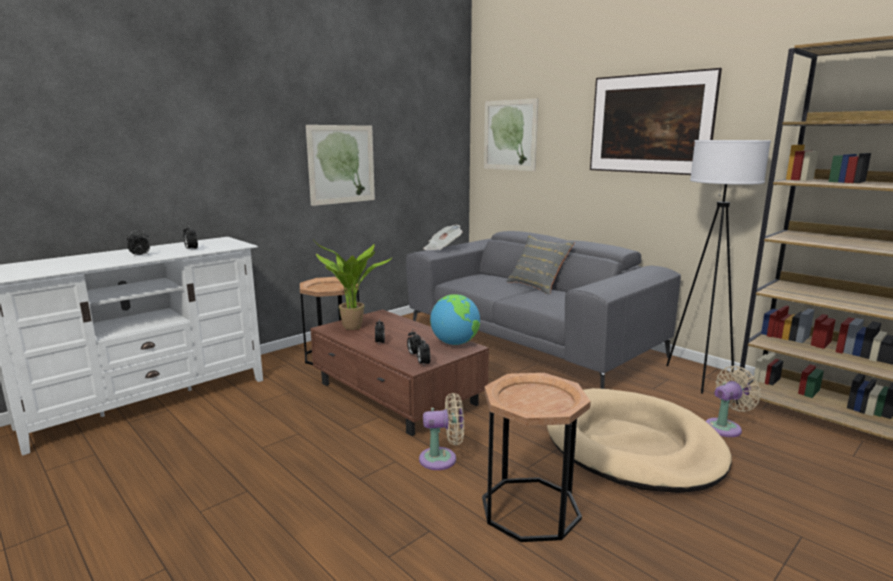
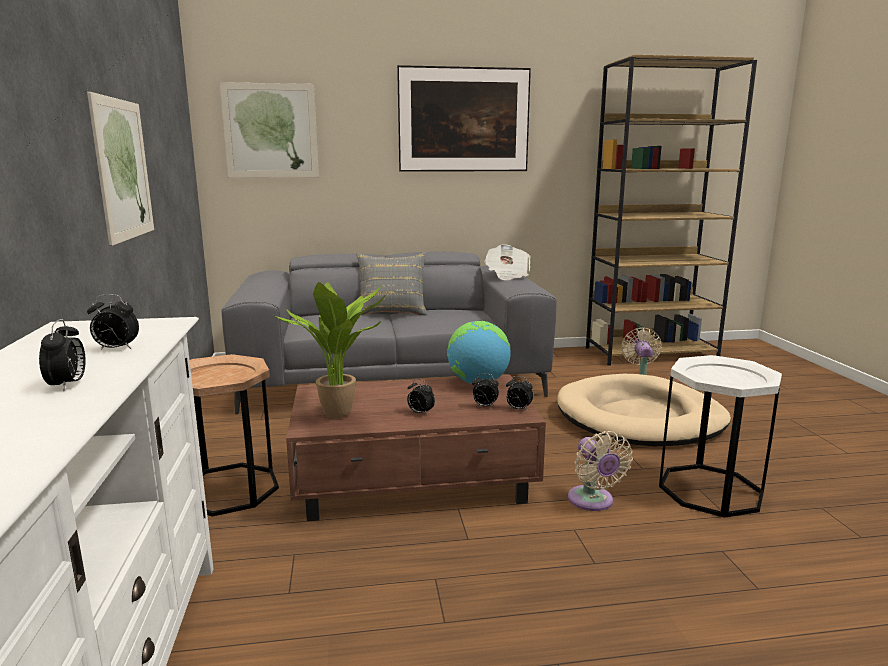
camera: 55 degrees left, 0 degrees up
(442, 248) = (256, 290): newspaper -> newspaper (507, 275)
(442, 459) = (592, 502): beige fan -> beige fan turned 135 degrees clockwise
(530, 508) = (710, 490): brown side table -> white side table
(699, 377) = (557, 358): white floor lamp -> none

